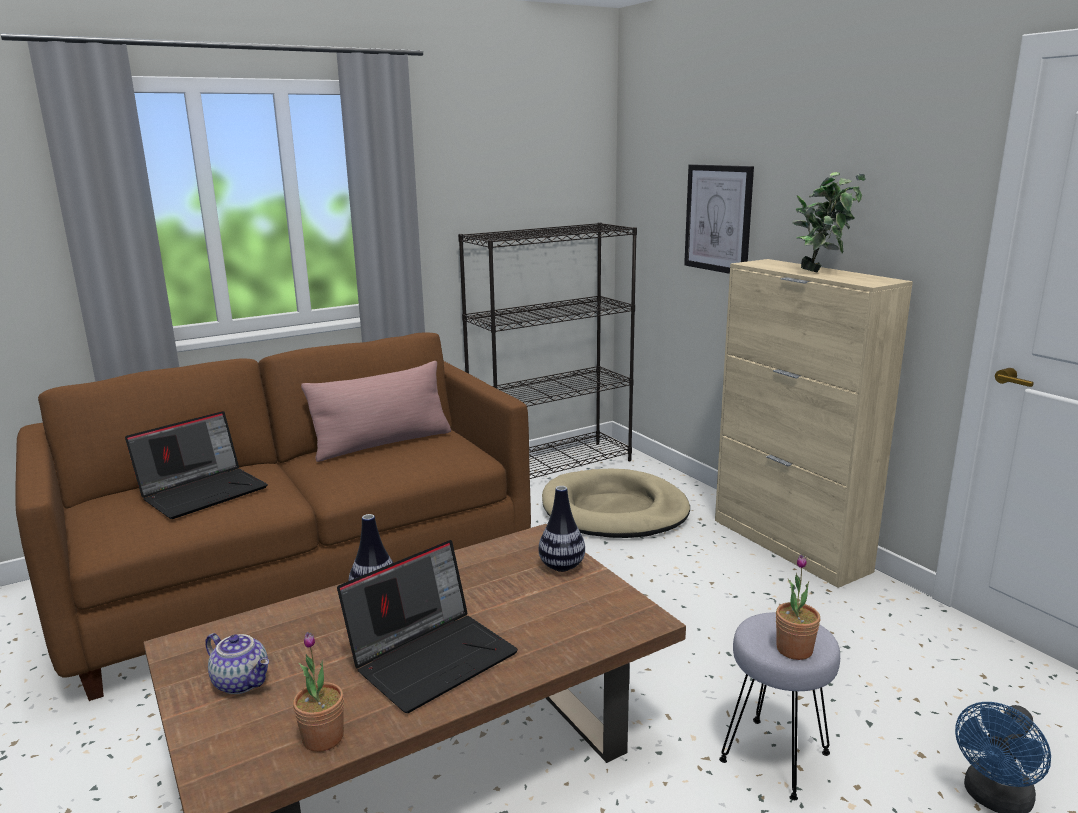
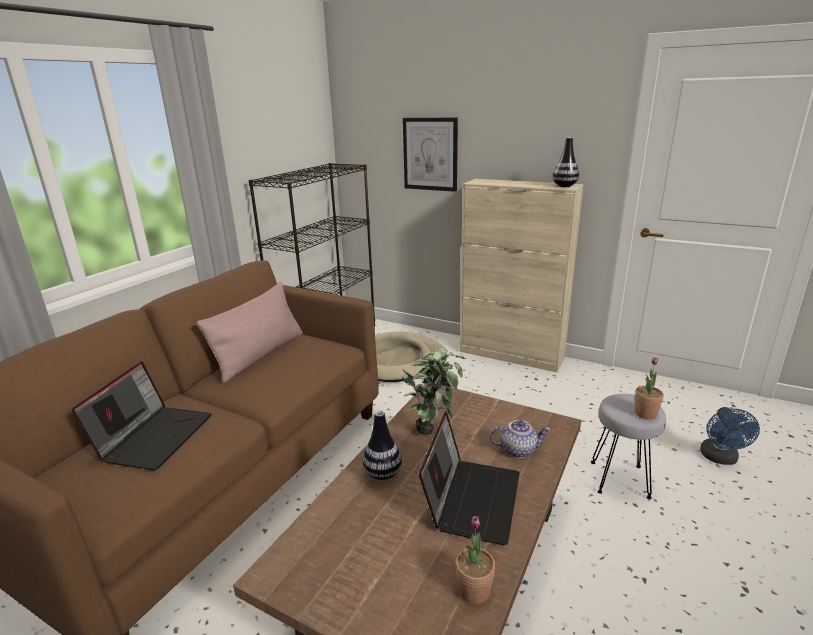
camera: 30 degrees left, 5 degrees up
(243, 682) = (363, 578): teapot -> teapot (518, 449)
(561, 566) = (472, 407): vase -> vase (564, 186)
(822, 272) = (526, 183): potted plant -> potted plant (433, 428)

